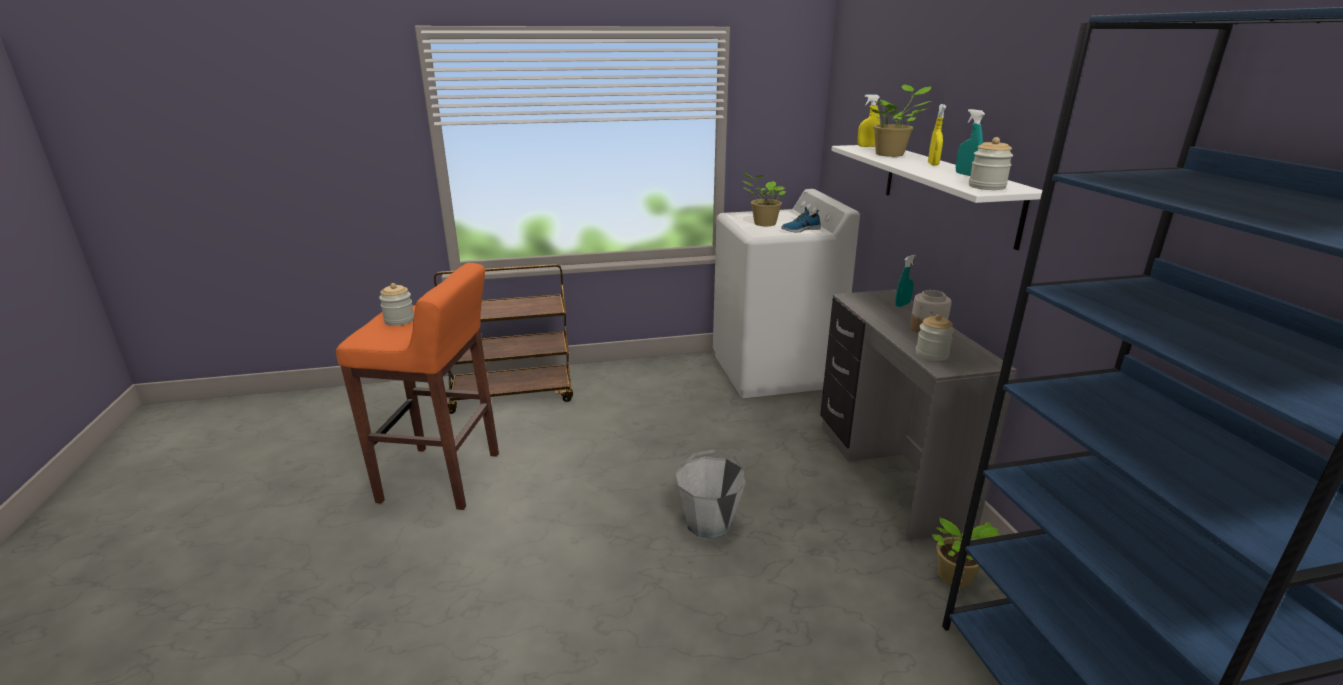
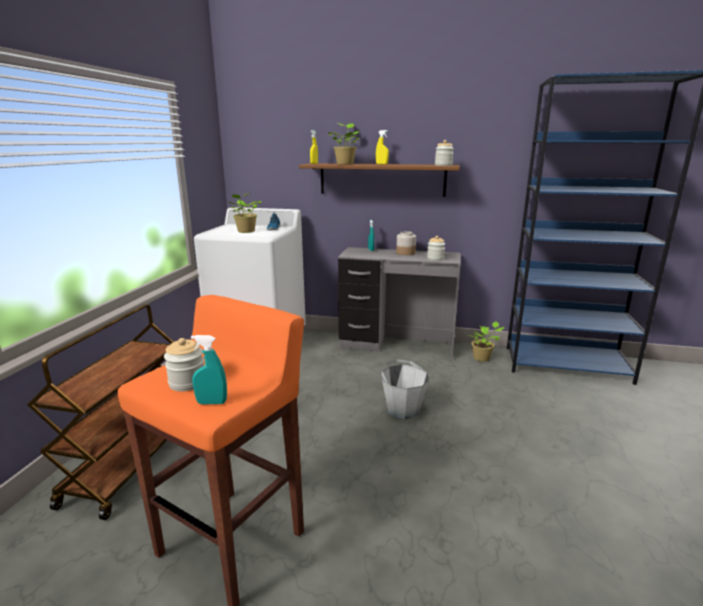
camera: 65 degrees left, 5 degrees down
(947, 191) = (382, 179): white shelf -> brown shelf
(965, 174) = (412, 164): turquoise spray bottle -> turquoise spray bottle (211, 402)

